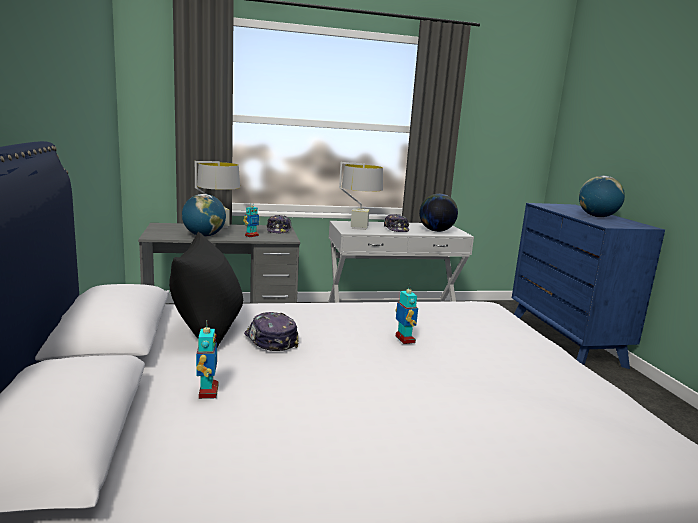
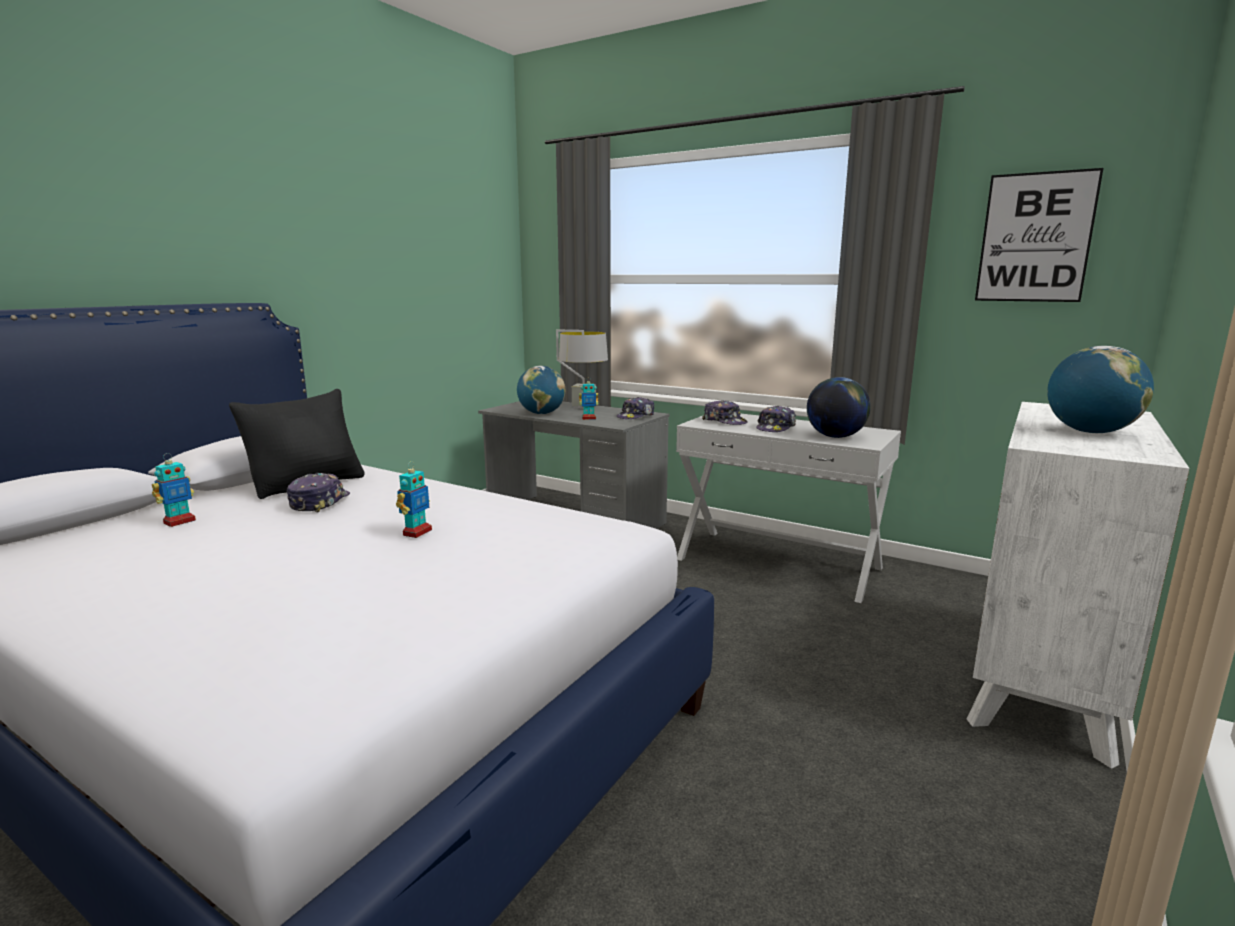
camera: 45 degrees right, 0 degrees up
(359, 228) = (725, 421): grey table lamp -> cap
(503, 113) = (1035, 238): none -> picture
(565, 342) = (1042, 678): blue dresser -> white dresser

